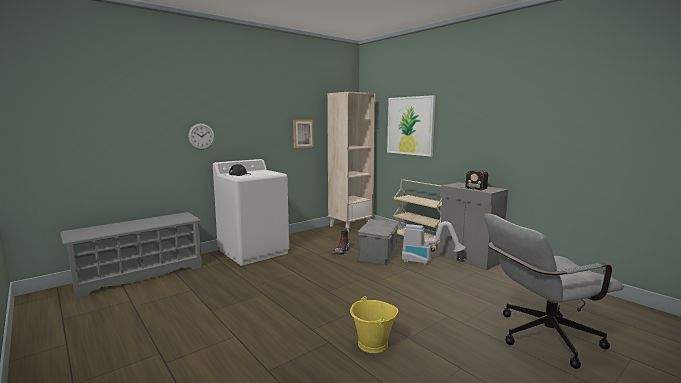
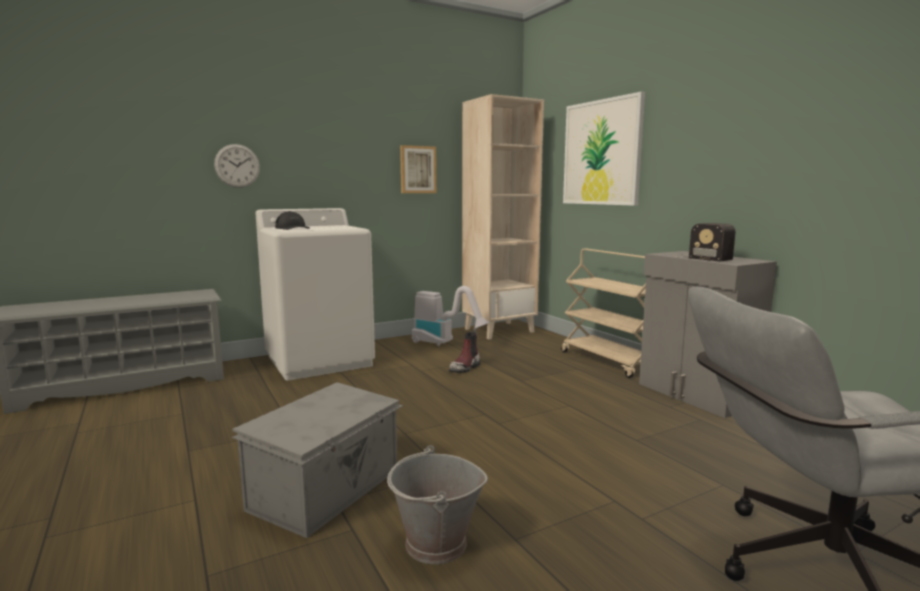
camera: 10 degrees right, 0 degrees up
(372, 344) = (435, 544): yellow bucket -> grey bucket
(379, 254) = (528, 376): grey storage box -> grey storage box (328, 489)
(426, 262) = (610, 395): vacuum cleaner -> vacuum cleaner (445, 343)

